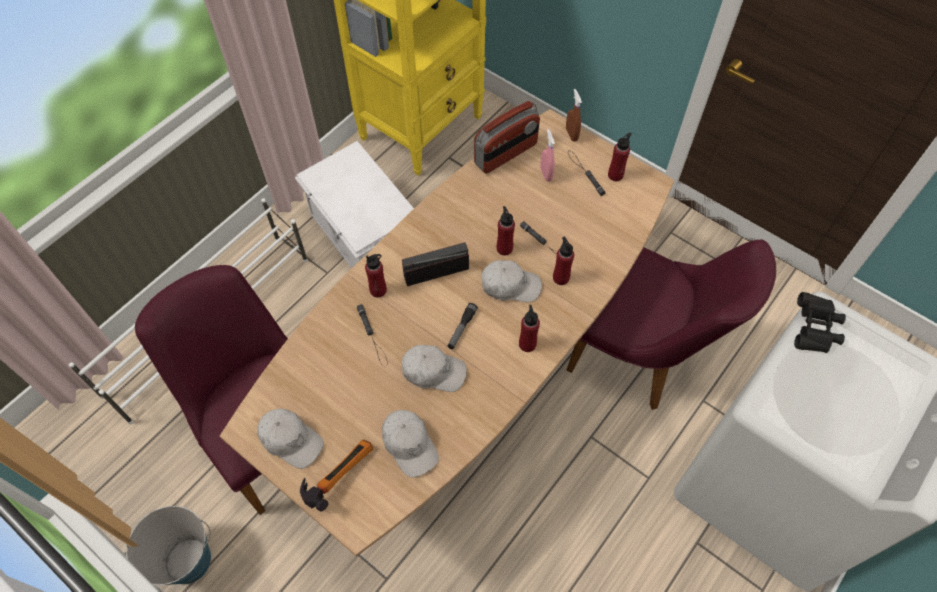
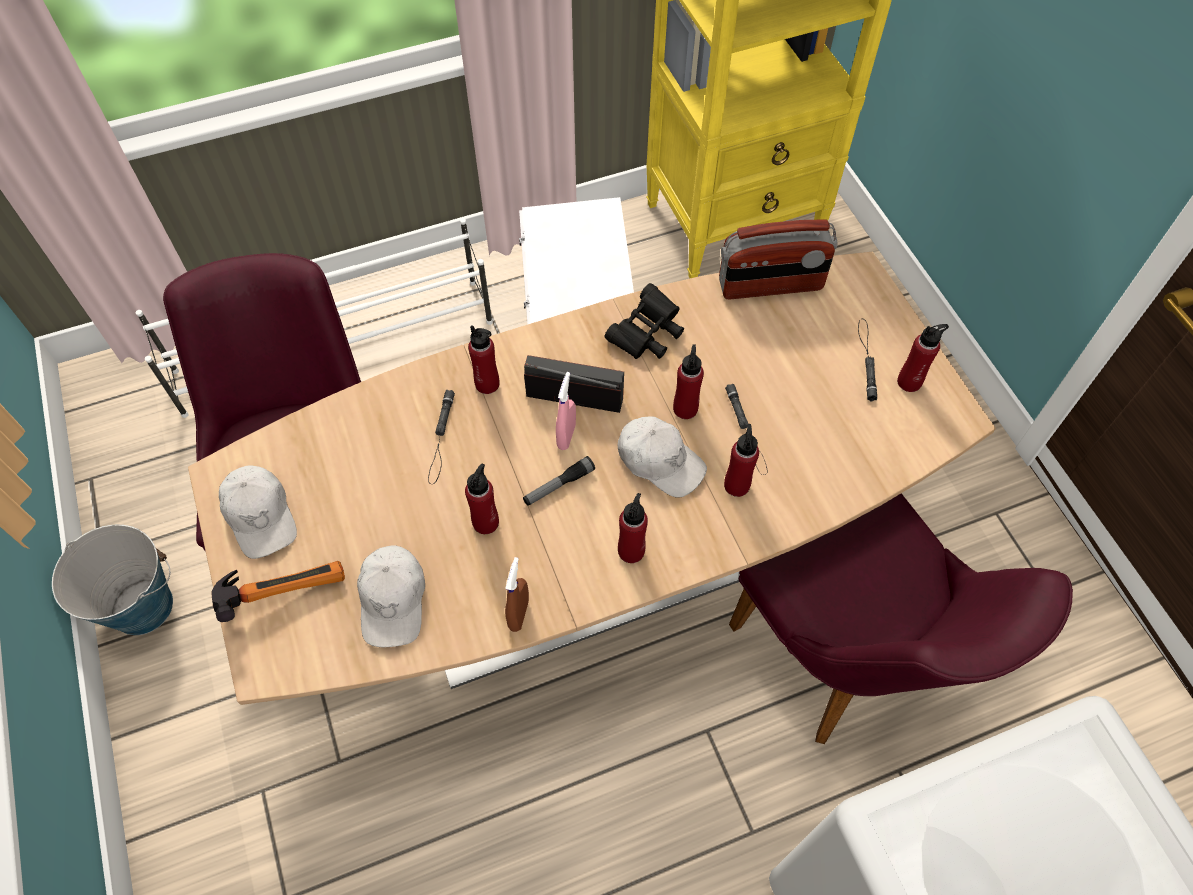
camera: 30 degrees right, 0 degrees up
(433, 371) = (486, 522): white cap -> red bottle
(546, 174) = (809, 336): pink spray bottle -> pink spray bottle (566, 436)
(571, 134) = (881, 299): brown spray bottle -> brown spray bottle (519, 614)
(814, 330) = (1054, 754): black binoculars -> black binoculars (647, 335)

